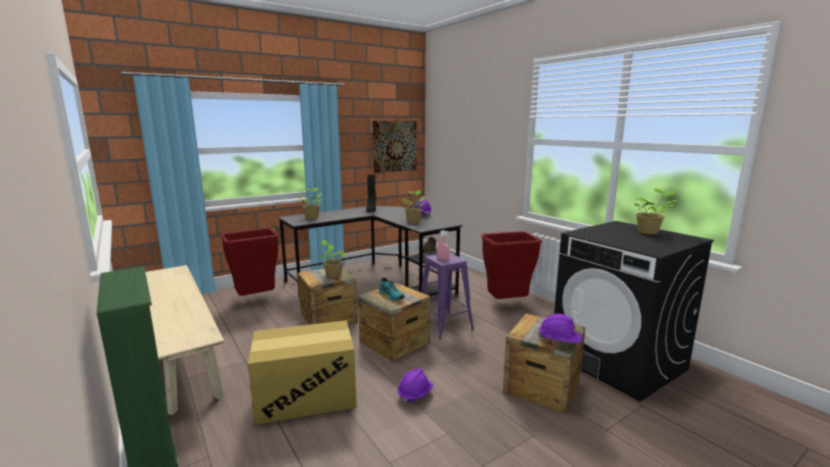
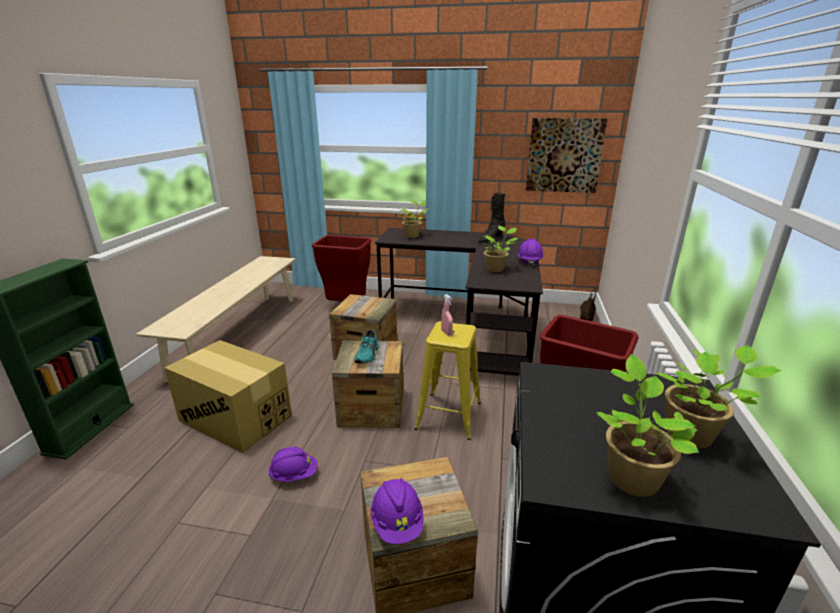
camera: 45 degrees right, 10 degrees up
(333, 275) = (368, 308): potted plant -> potted plant (631, 476)
(444, 325) = (449, 415): purple stool -> yellow stool

